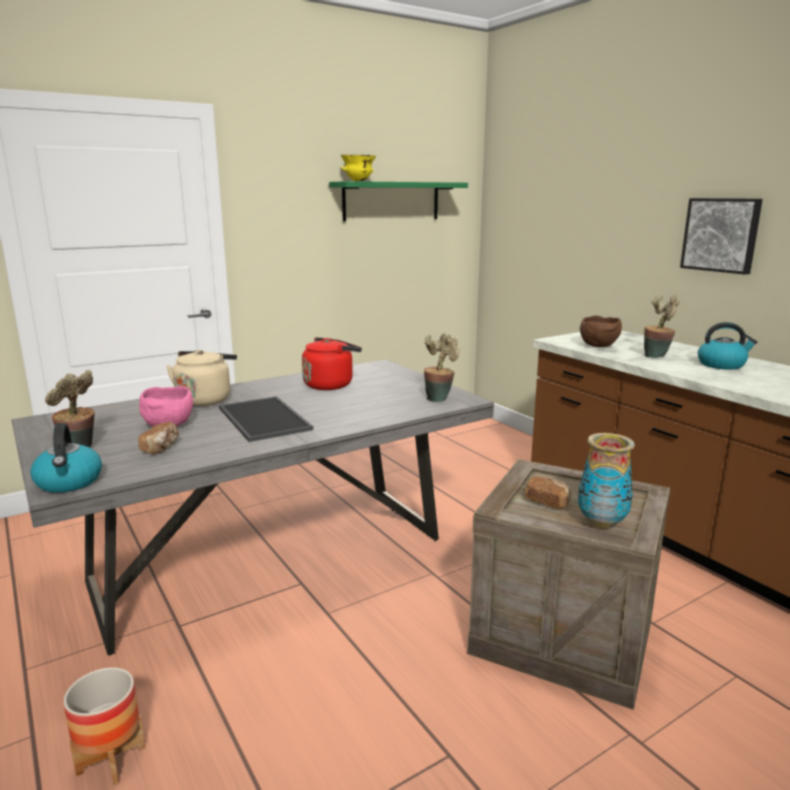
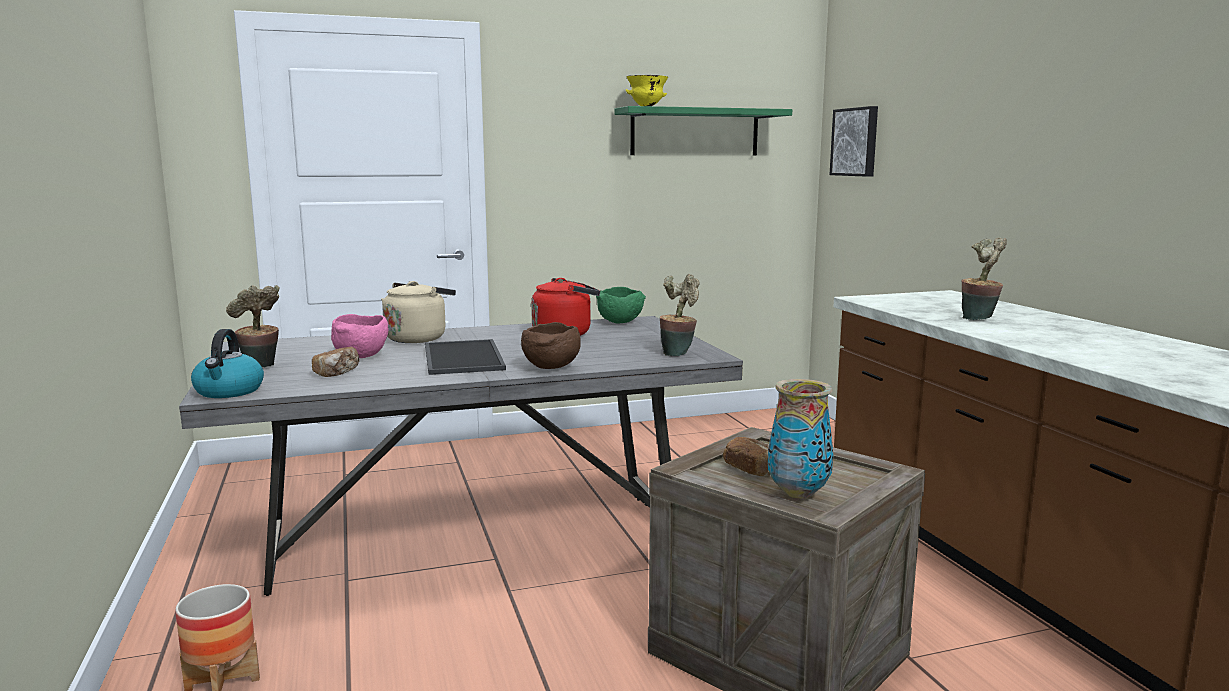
camera: 15 degrees right, 5 degrees down
(365, 368) = (620, 322): none -> green bowl
(599, 346) = (912, 306): brown bowl -> brown bowl (551, 368)
(721, 235) = (1085, 162): picture -> picture (856, 142)
(722, 365) = (1061, 331): kettle -> none

